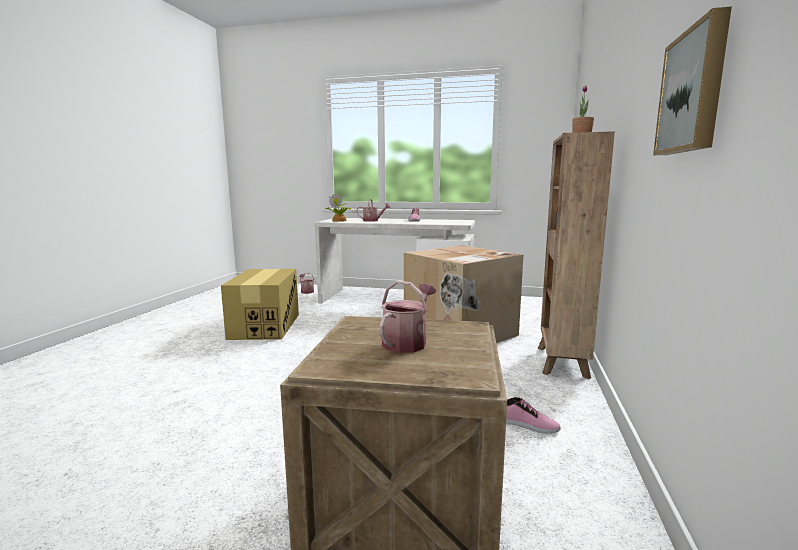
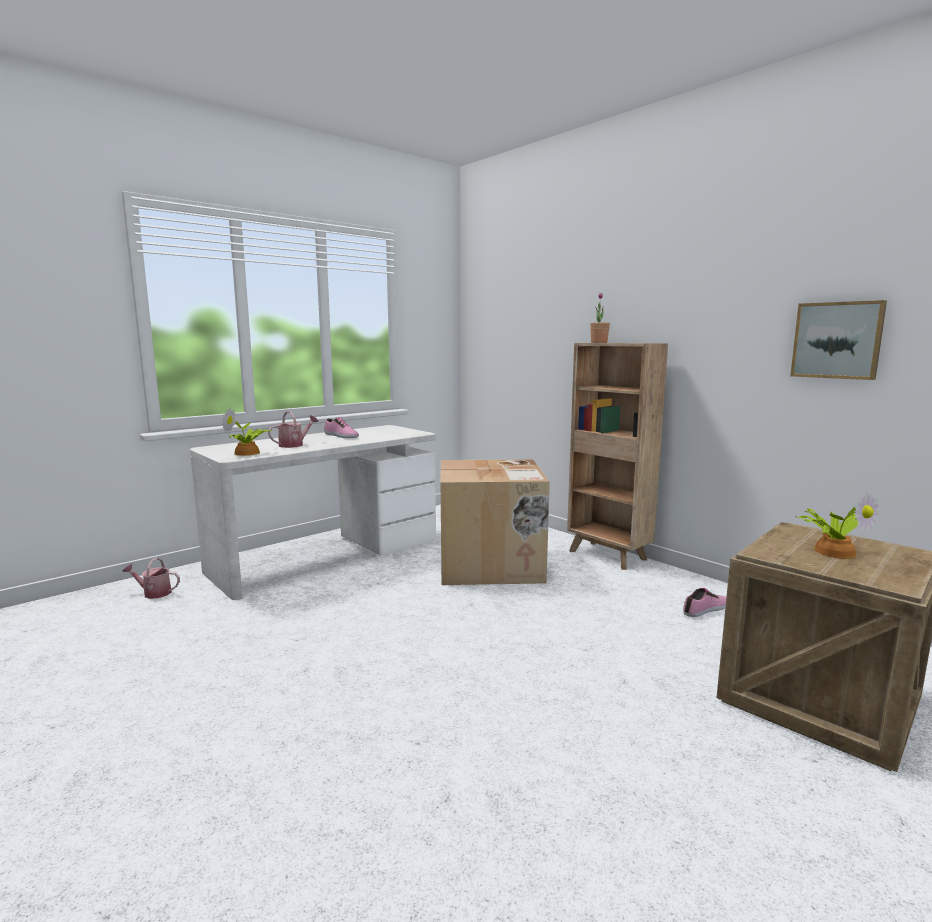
camera: 55 degrees left, 0 degrees up
(265, 326) = (266, 664): cardboard box -> none
(407, 342) = (833, 551): watering can -> potted plant

